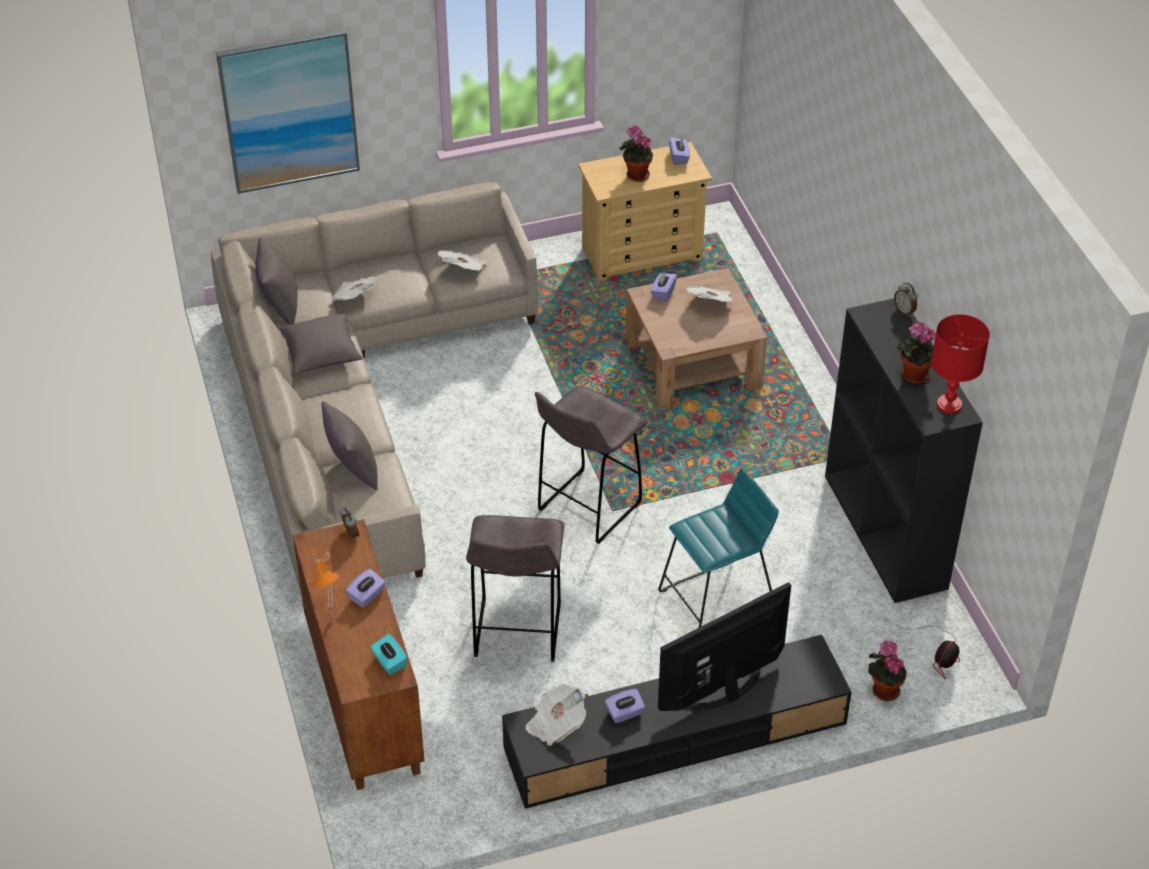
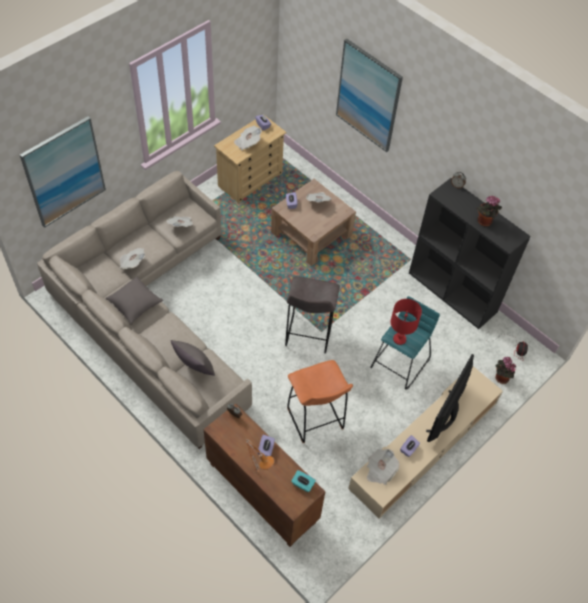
camera: 30 degrees left, 10 degrees up
(280, 307) = (94, 283): grey pillow -> none
(517, 633) = (315, 420): grey stool -> orange stool
(635, 175) = (247, 143): potted plant -> newspaper
(674, 737) = (424, 445): black tv stand -> beige tv stand
(826, 130) = (368, 96): none -> picture
(949, 405) = (510, 232): red table lamp -> red table lamp (399, 339)

